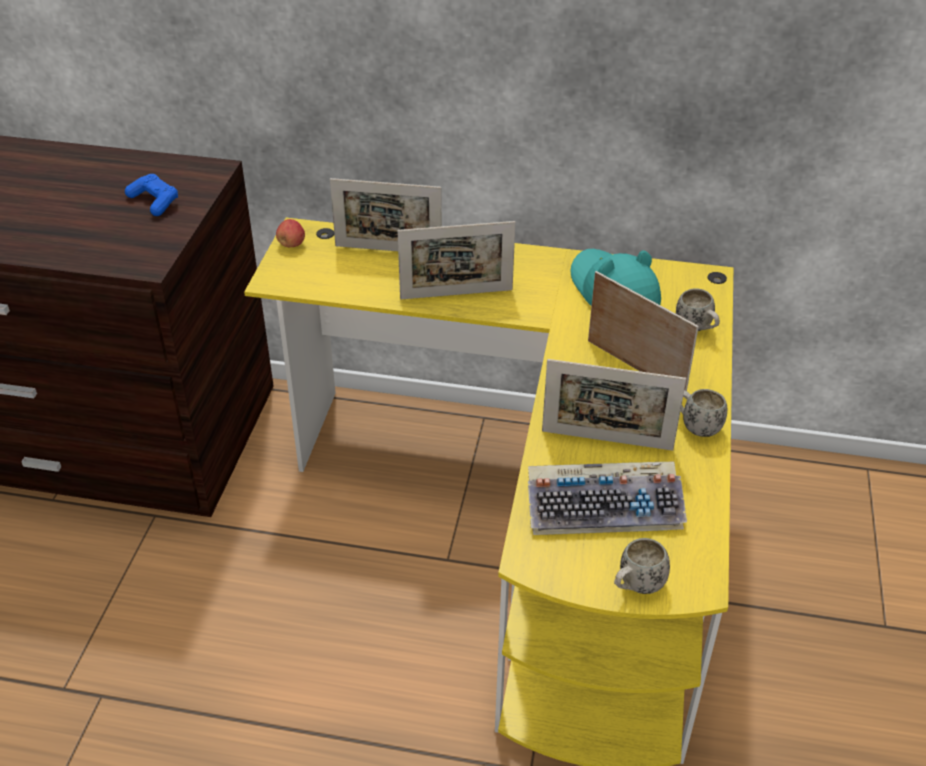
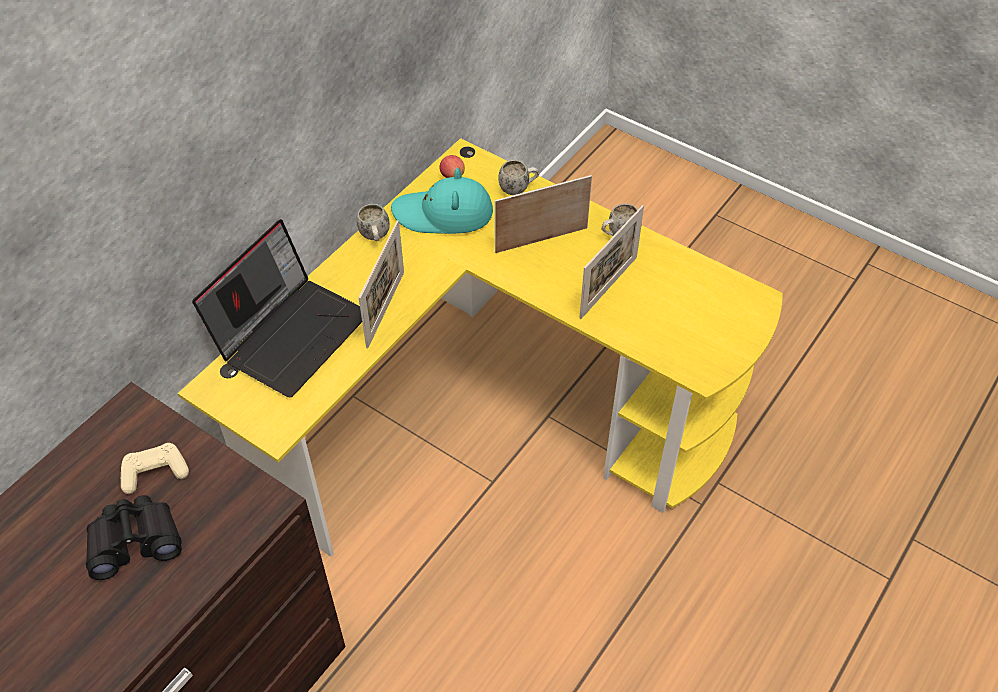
camera: 65 degrees left, 10 degrees up
(84, 215) = (135, 541): none -> black binoculars
(154, 201) = (155, 472): blue game controller -> beige game controller
(291, 244) = (228, 401): apple -> apple (452, 176)
(388, 250) = (291, 332): picture frame -> laptop
(605, 506) = (672, 315): keyboard -> none
(636, 586) = (749, 329): white mug -> white mug (375, 237)

